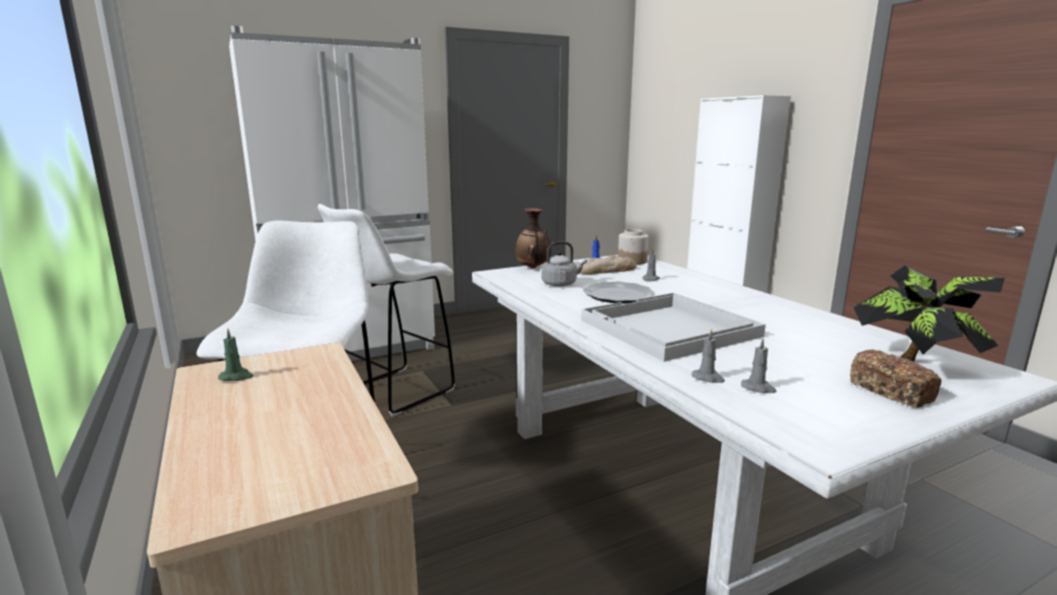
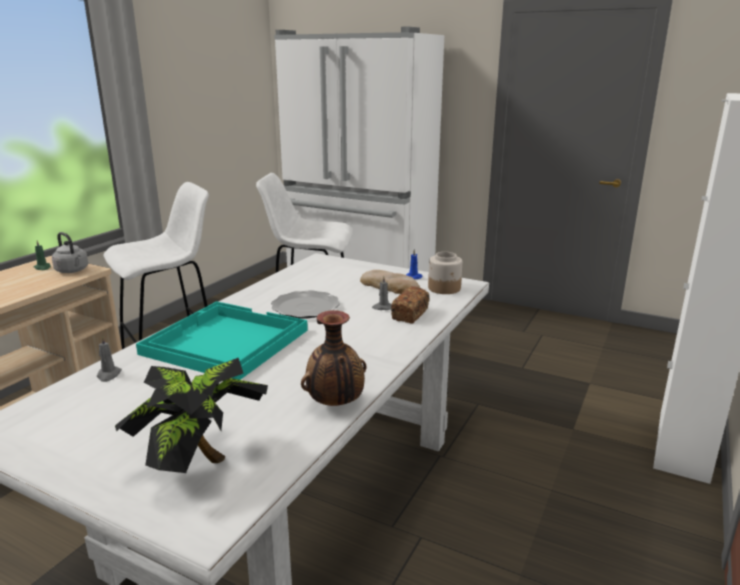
camera: 55 degrees right, 5 degrees up
(533, 268) = (355, 265): vase -> vase (335, 404)
(561, 284) = (316, 283): grey kettle -> grey kettle (73, 271)
(668, 328) = (224, 342): white tray -> turquoise tray
(758, 388) = (95, 396): grey candle -> none
(891, 392) = (114, 454): bread -> bread (410, 314)

